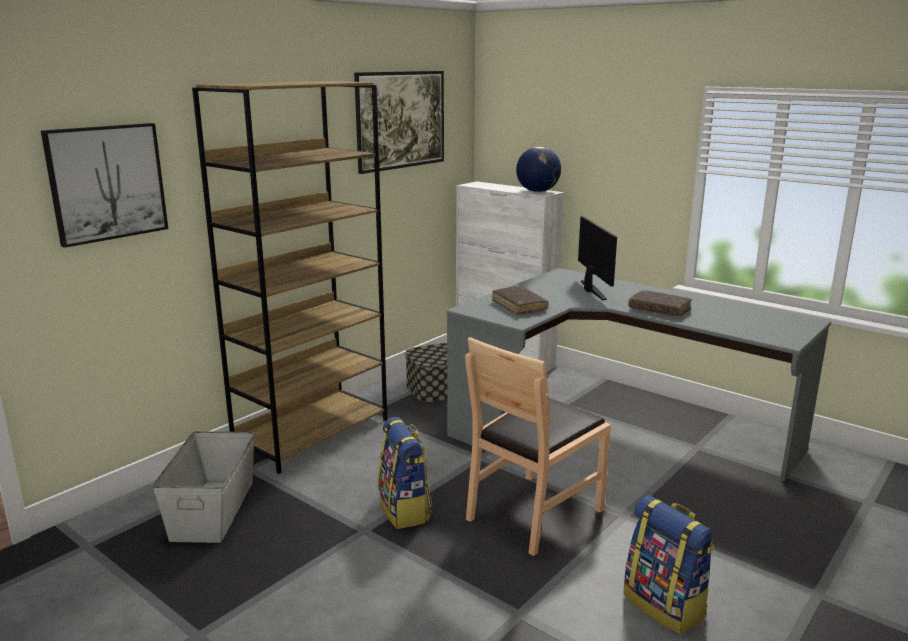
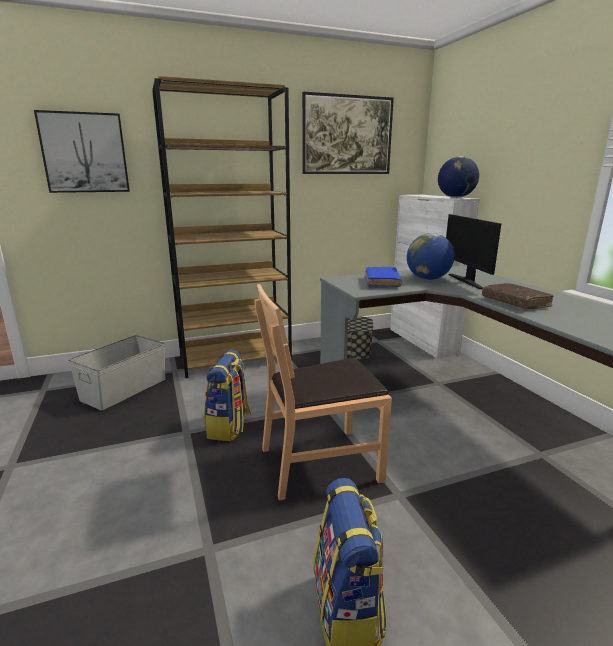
camera: 30 degrees right, 0 degrees up
(519, 306) = (382, 282): brown book -> blue book
(553, 293) = (428, 279): none -> globe
(591, 290) = (466, 281): monitor -> monitor turned 150 degrees clockwise

